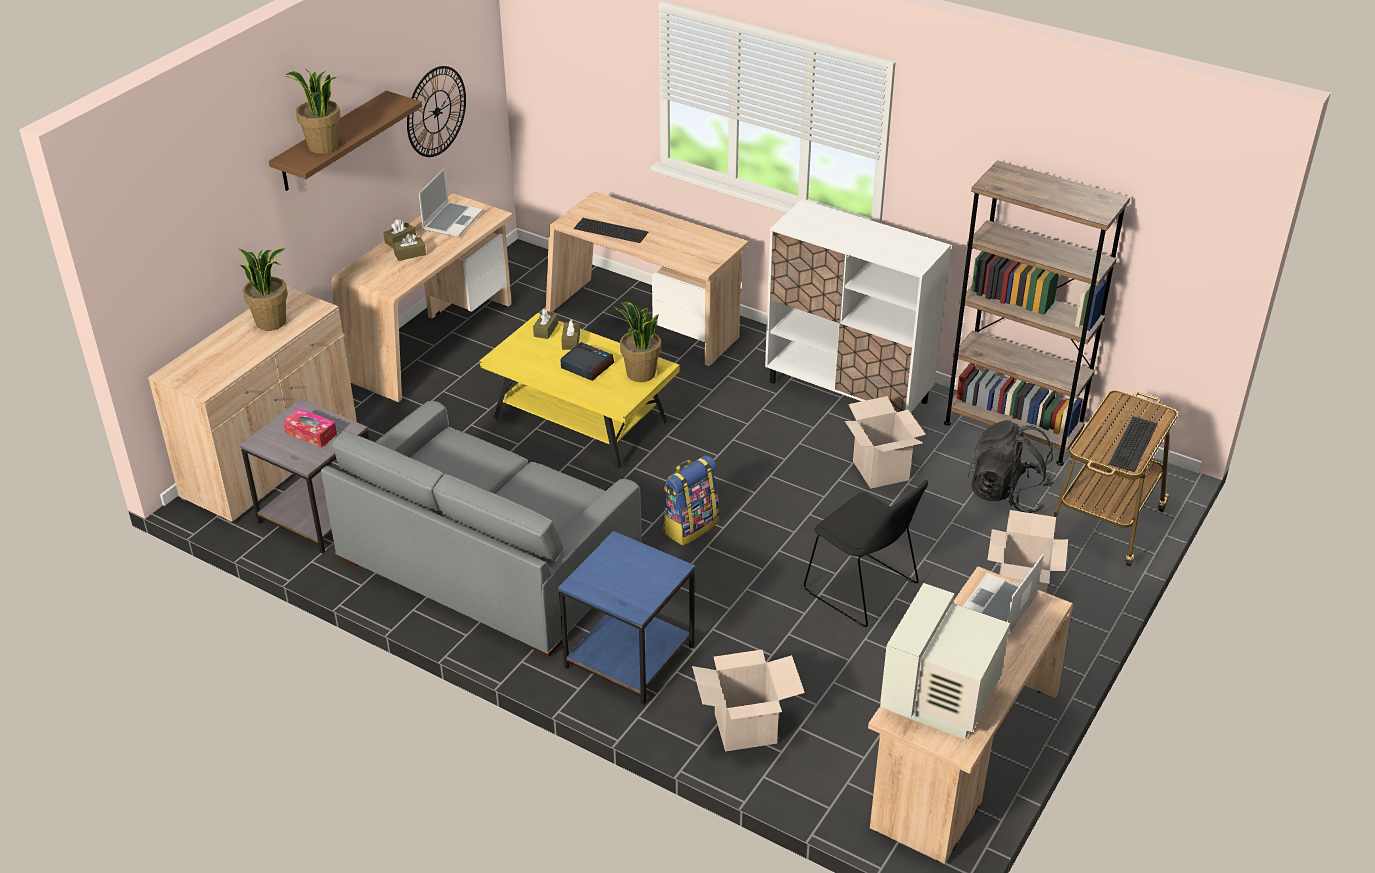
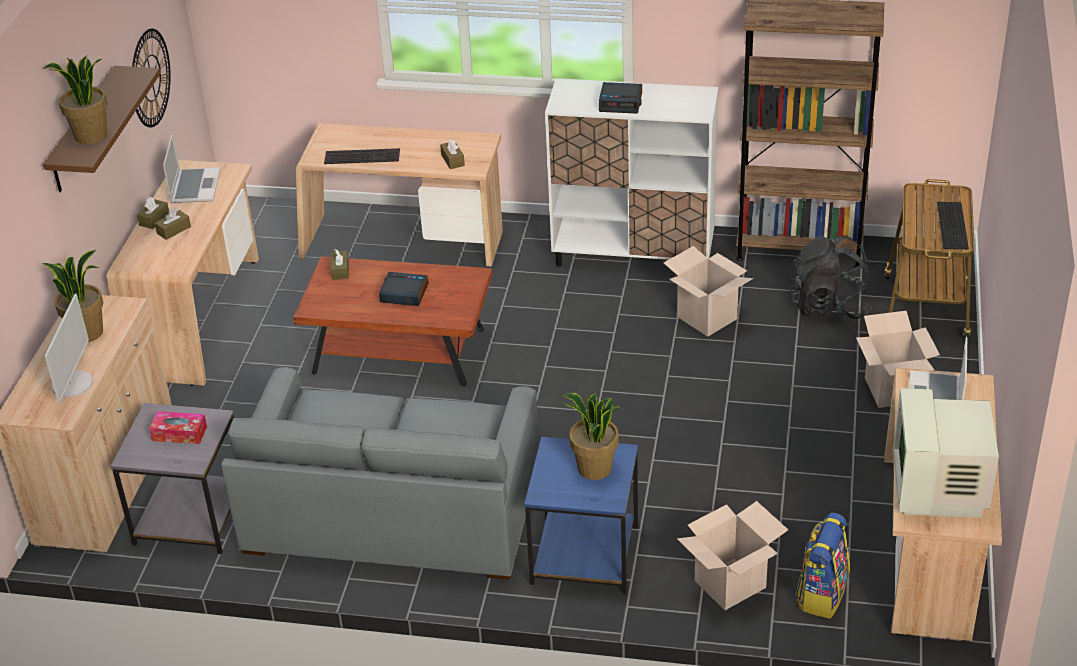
camera: 20 degrees left, 0 degrees up
(231, 363) = (73, 384): none -> monitor
(571, 341) = (372, 274): brown tissue box -> brown tissue box (452, 160)
(581, 421) = (399, 352): yellow coffee table -> brown coffee table
(640, 374) = (460, 287): potted plant -> potted plant (594, 469)
(690, 526) = (566, 419): backpack -> backpack (821, 594)
(847, 236) = (621, 102): none -> alarm clock
(864, 589) = (757, 428): black chair -> none

